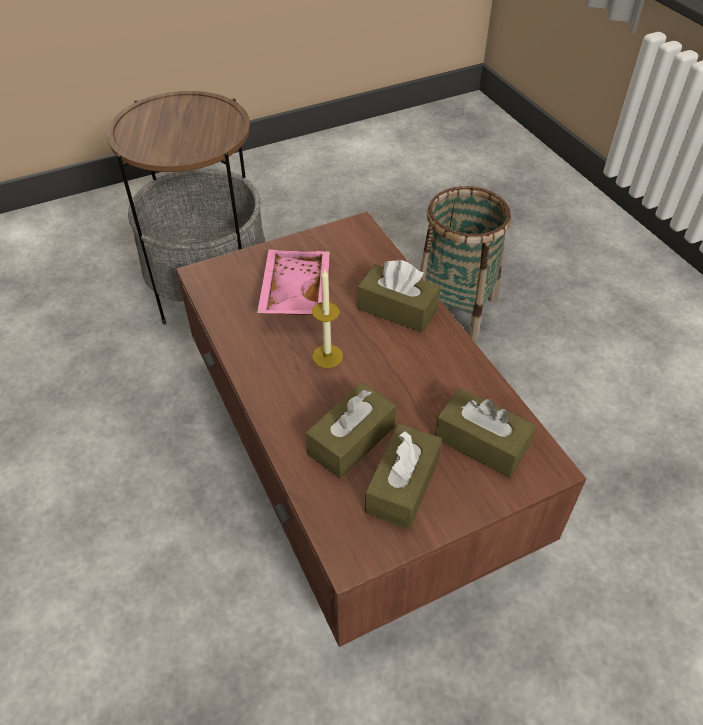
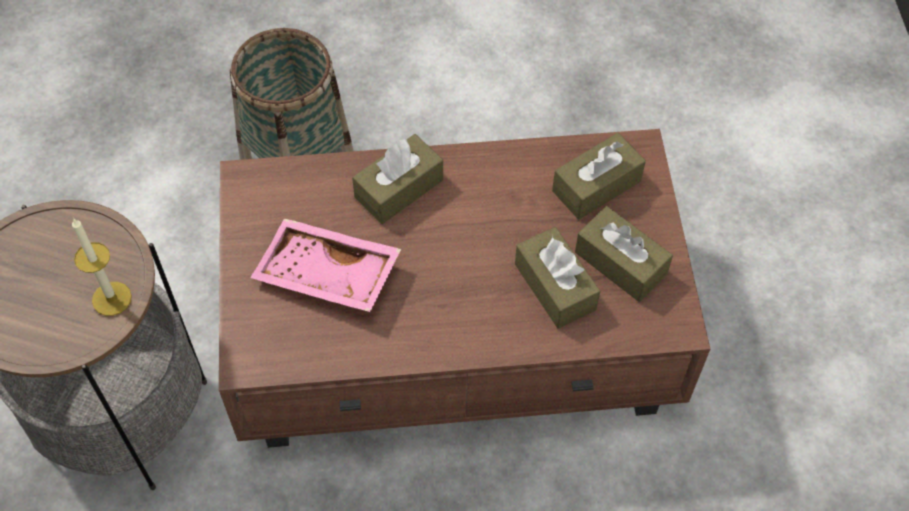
camera: 70 degrees left, 10 degrees up
(327, 356) = (438, 273): candle -> candle (111, 298)

